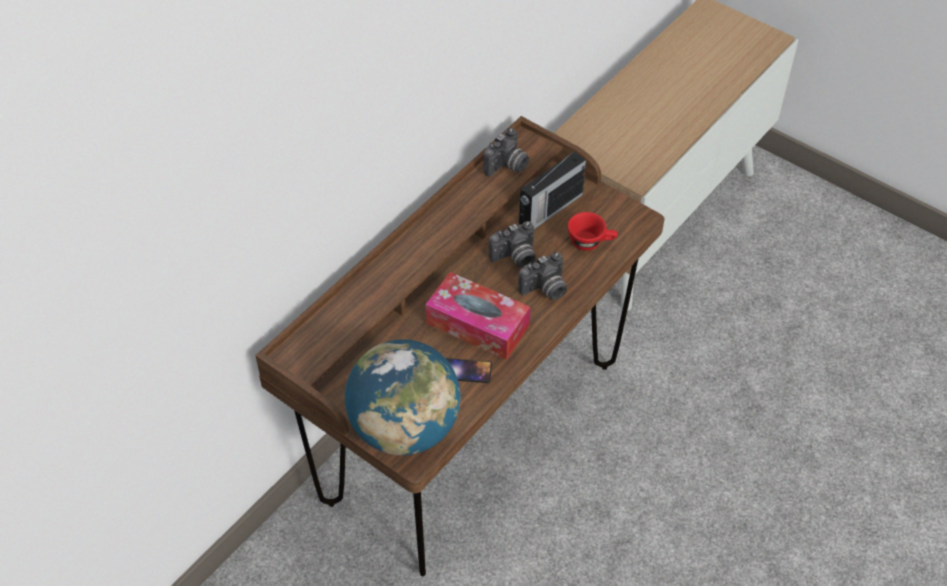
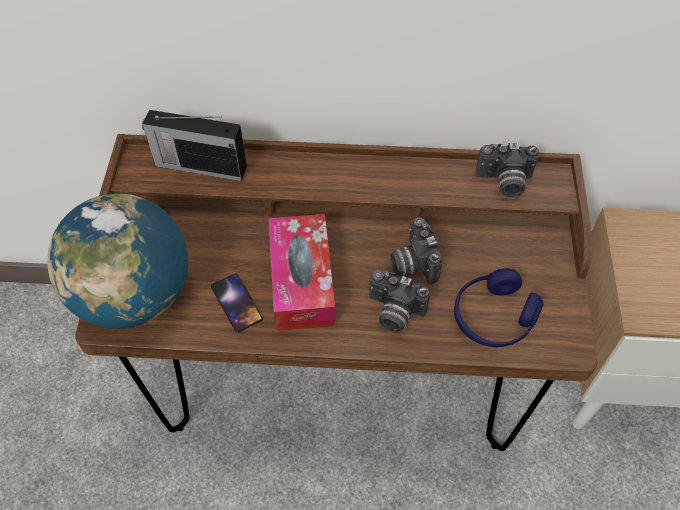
camera: 55 degrees right, 5 degrees up
(515, 258) = (412, 263): camera -> camera turned 45 degrees clockwise
(549, 210) = (501, 256): radio -> radio (199, 166)
(591, 242) = (493, 317): red cup -> blue headphones

